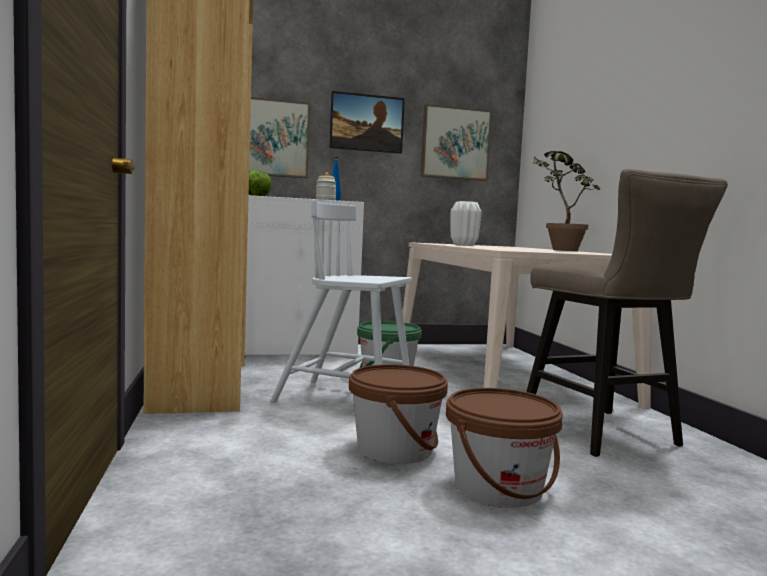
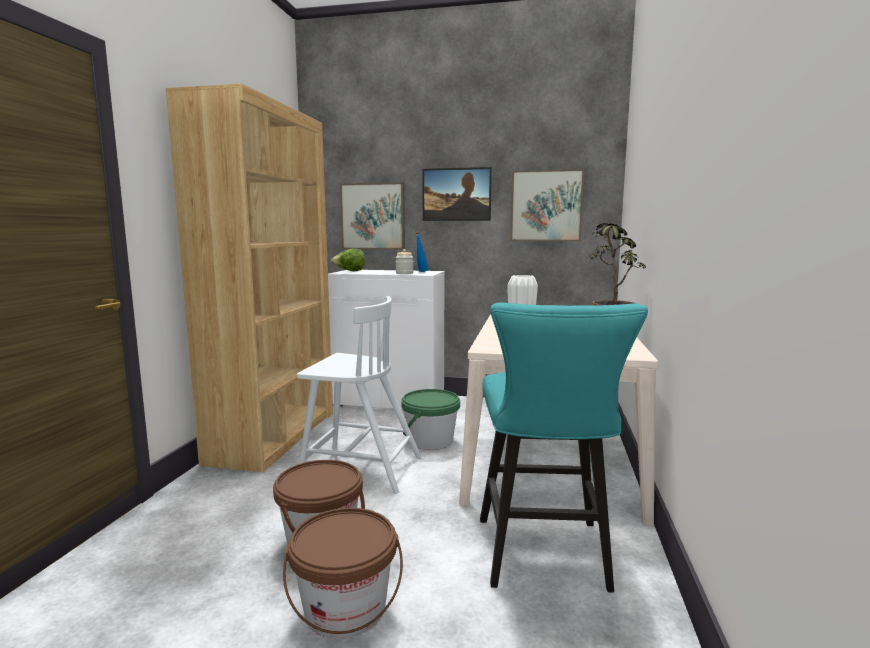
camera: 25 degrees right, 5 degrees up
(347, 399) = (359, 468): white chair -> white chair turned 150 degrees clockwise
(607, 436) = (544, 559): beige stool -> turquoise stool

